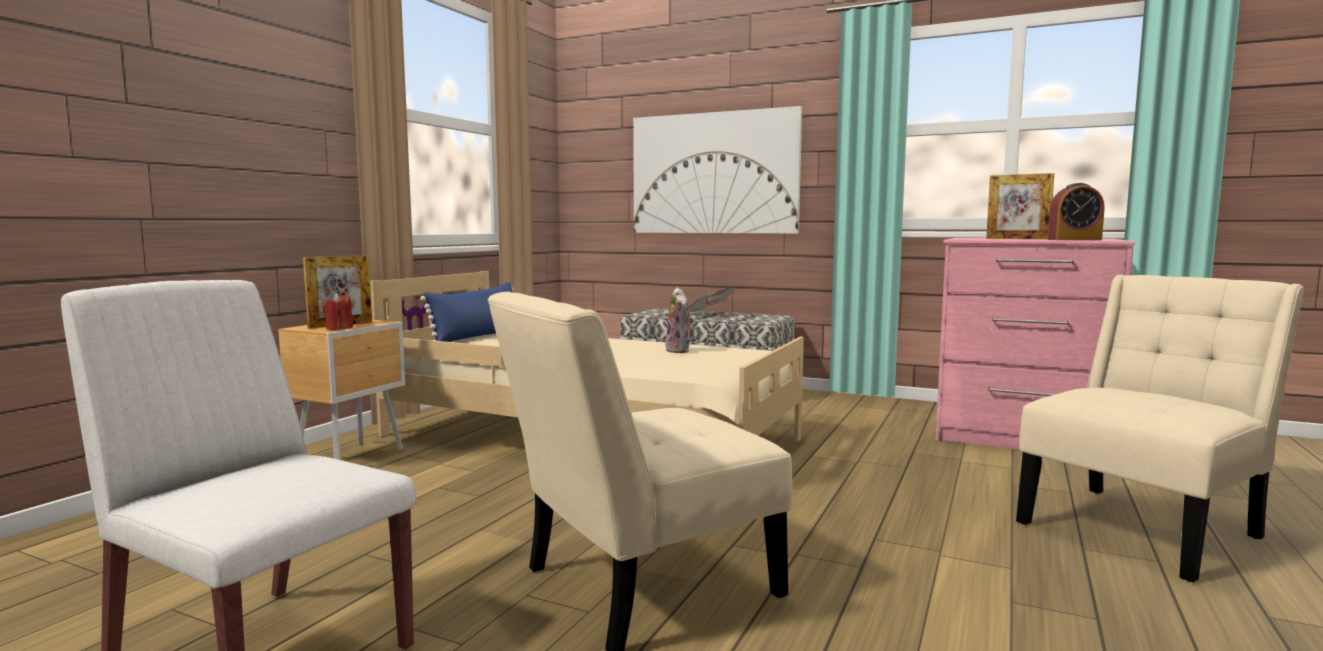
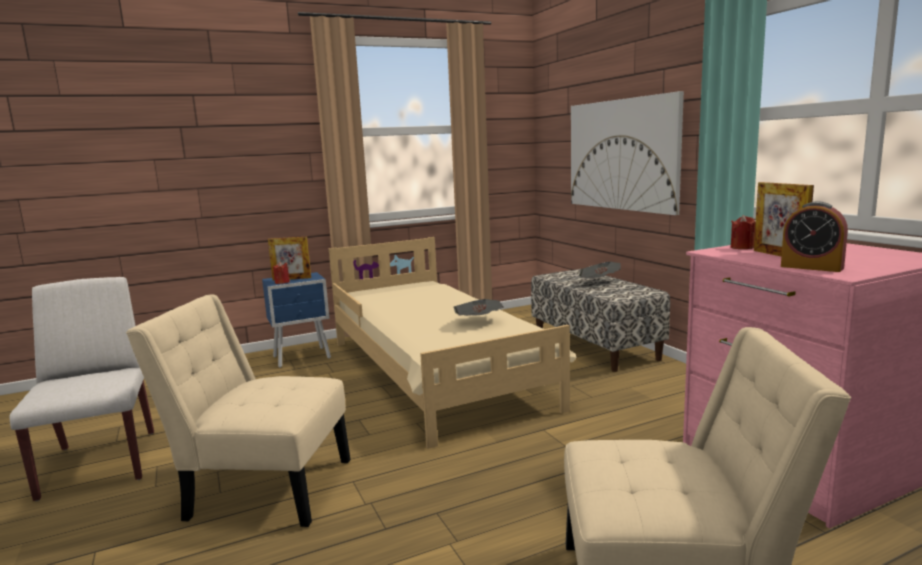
camera: 40 degrees right, 5 degrees up
(353, 457) = (303, 357): brown nightstand -> blue nightstand
(478, 337) = (405, 287): blue pillow -> none
(680, 350) = (478, 322): plush toy -> newspaper
(968, 238) = (742, 247): none -> red candle

